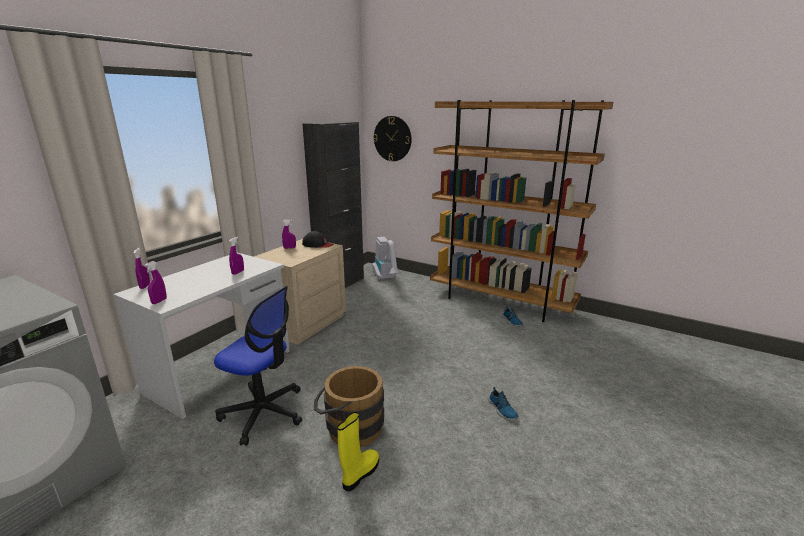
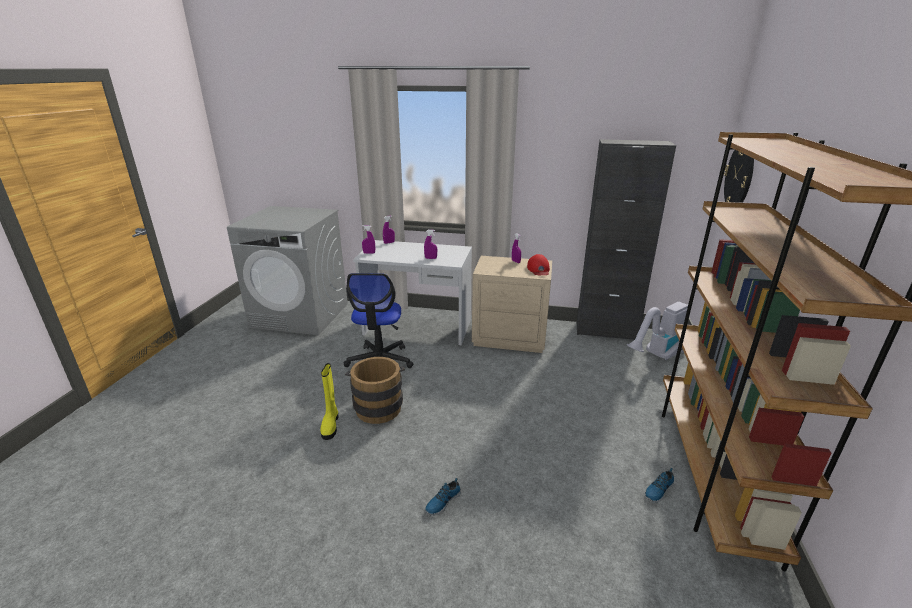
camera: 70 degrees right, 5 degrees up
(317, 244) = (538, 269): black cap -> red cap
(360, 474) = (330, 425): yellow boot -> yellow boot turned 75 degrees clockwise

